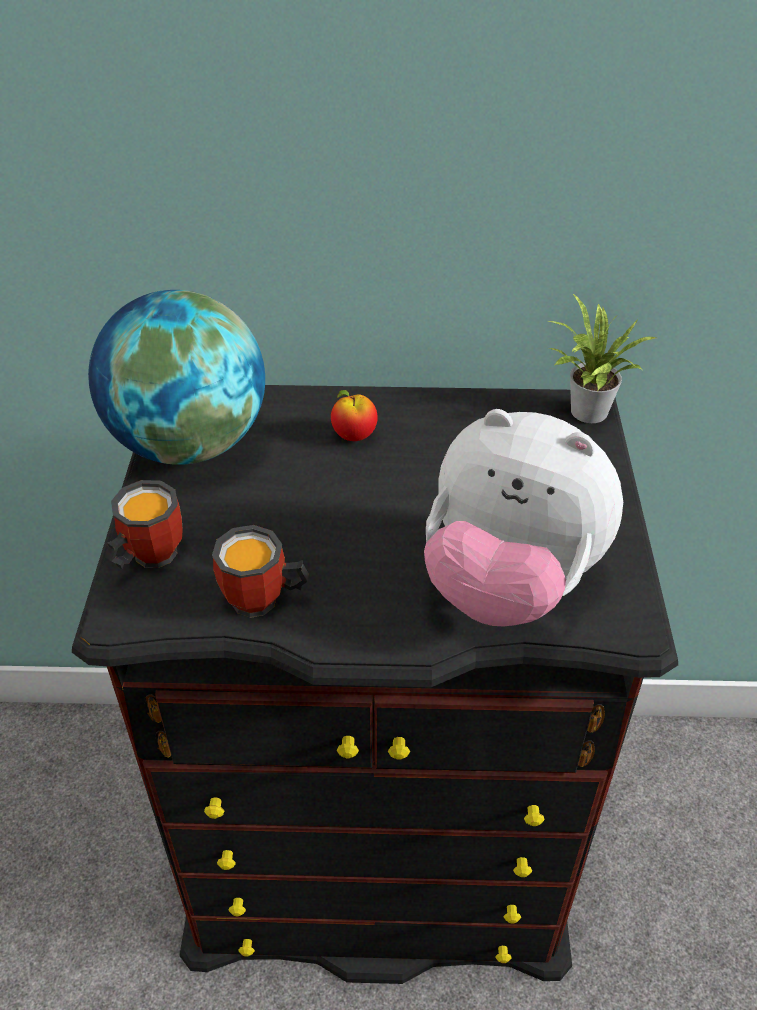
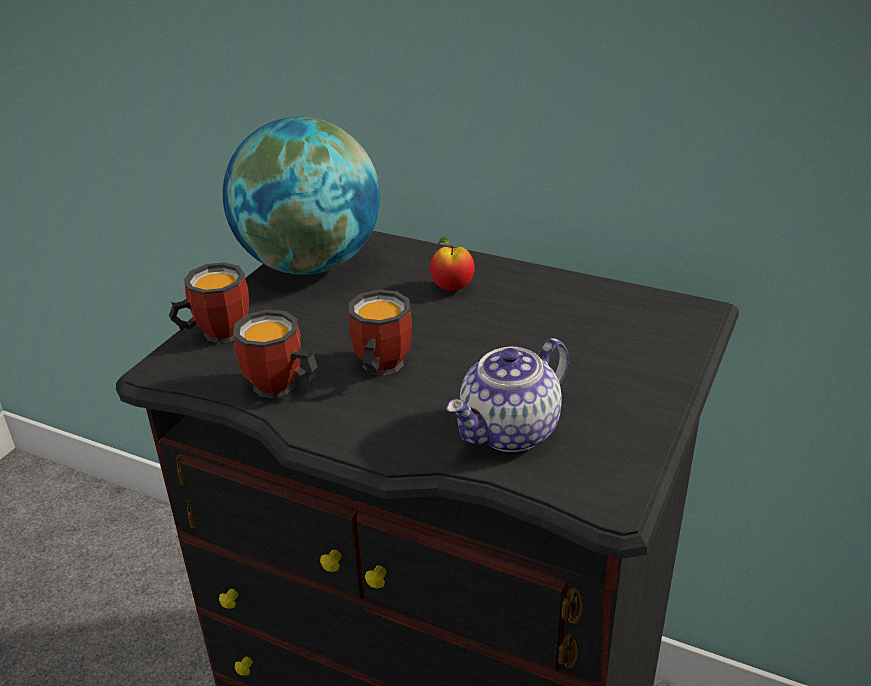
camera: 25 degrees right, 10 degrees down
(343, 549) = (377, 367): none -> mug
(509, 584) = (510, 432): plush toy -> teapot
(585, 413) = (689, 315): potted plant -> none

